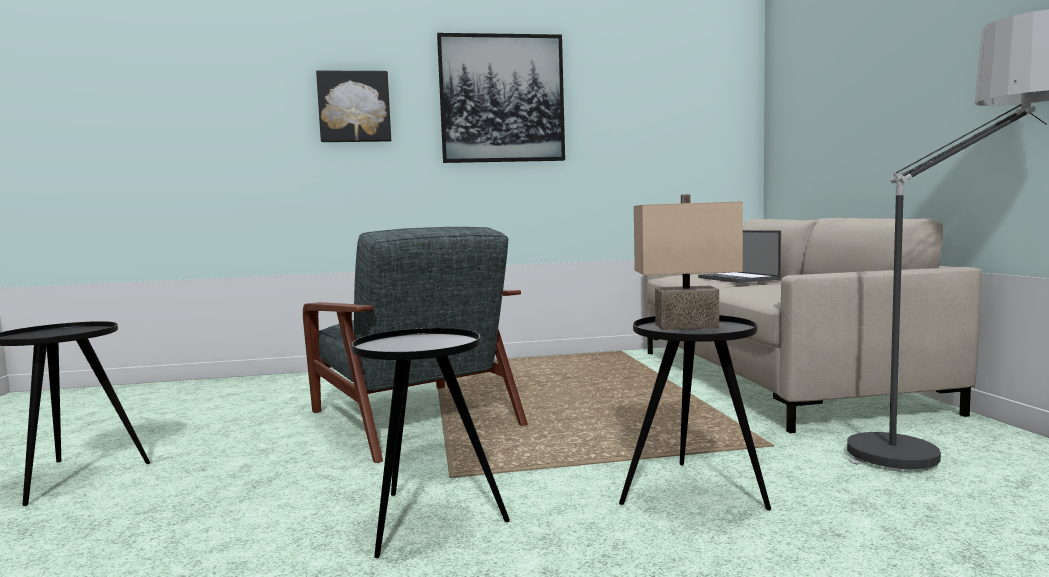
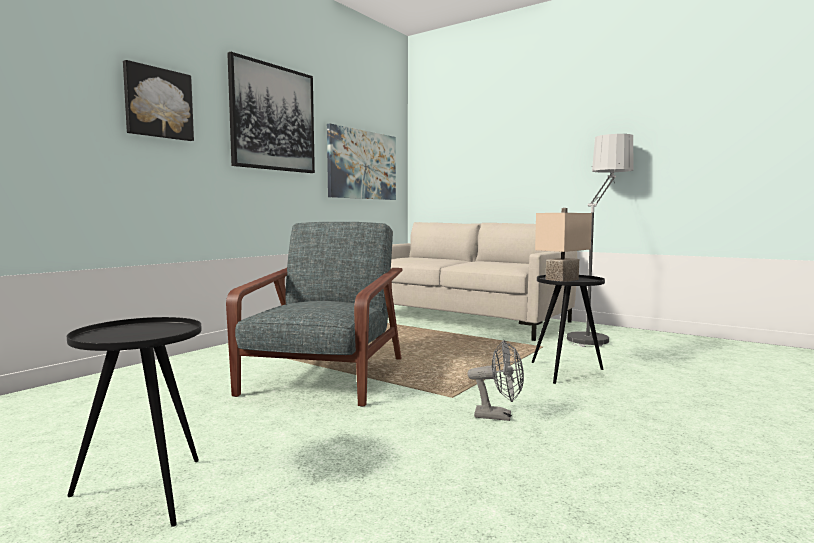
camera: 45 degrees left, 0 degrees up
(412, 417) = (325, 377): grey armchair -> grey armchair turned 90 degrees counterclockwise
(426, 519) = (499, 416): black side table -> grey fan
(660, 140) = (362, 165): none -> picture
(739, 278) = (441, 259): laptop -> none

